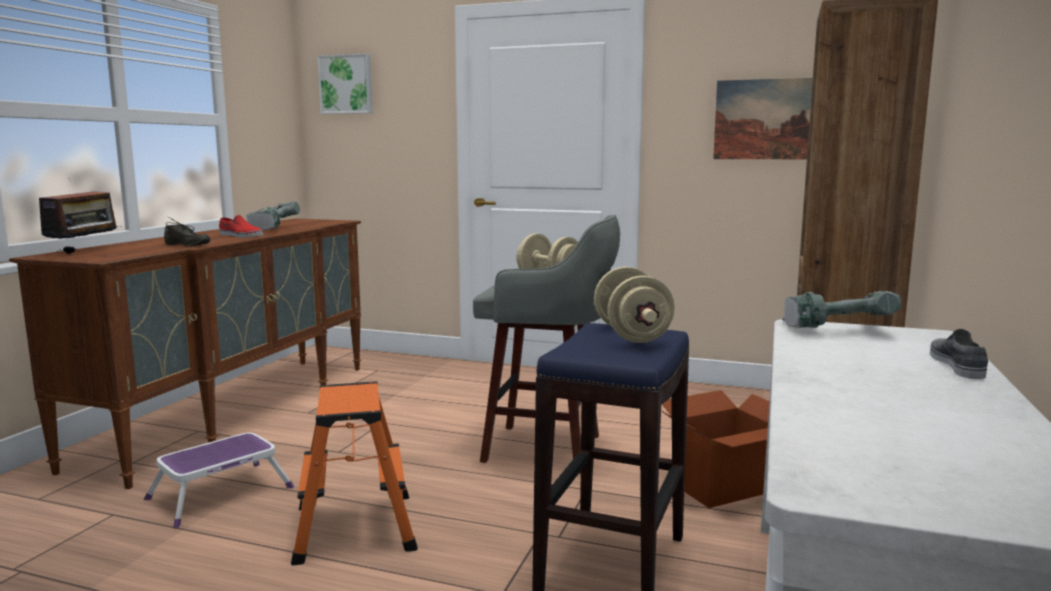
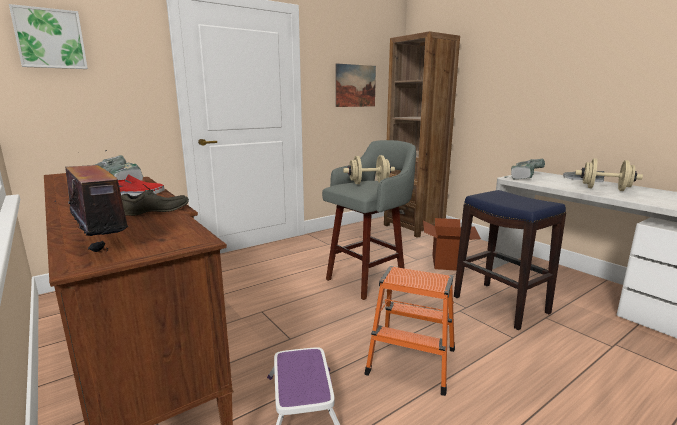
camera: 55 degrees left, 5 degrees up
(631, 334) = (503, 195): beige dumbbell -> beige dumbbell (605, 189)

